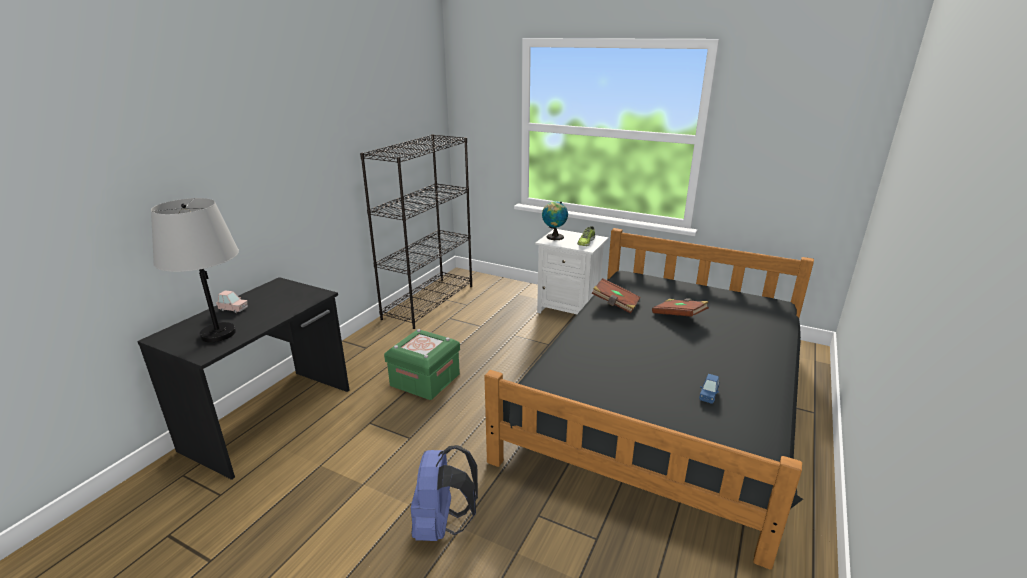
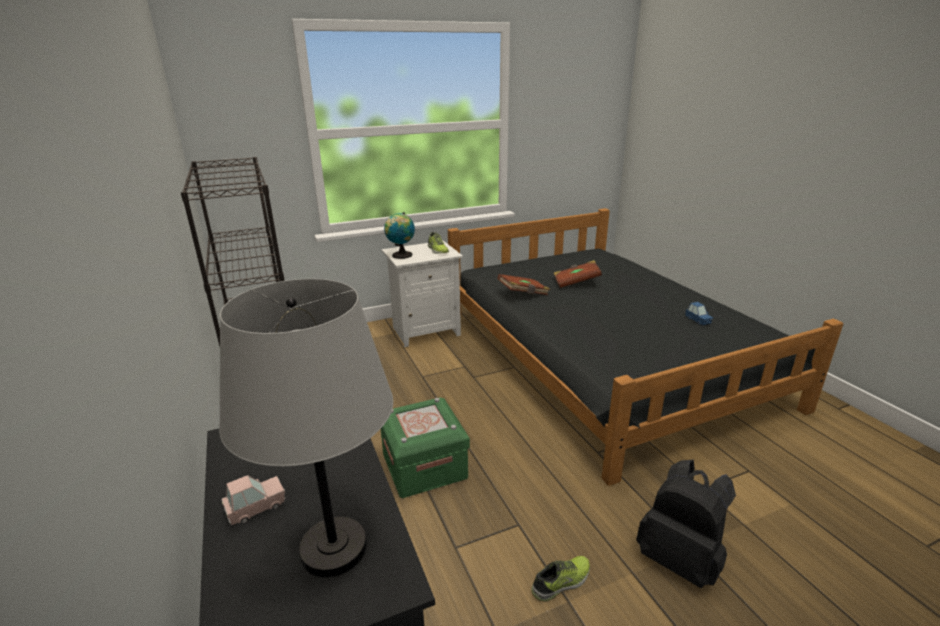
camera: 50 degrees left, 0 degrees up
(376, 475) = (562, 582): none -> shoe
(442, 525) = (680, 559): blue backpack -> black backpack

